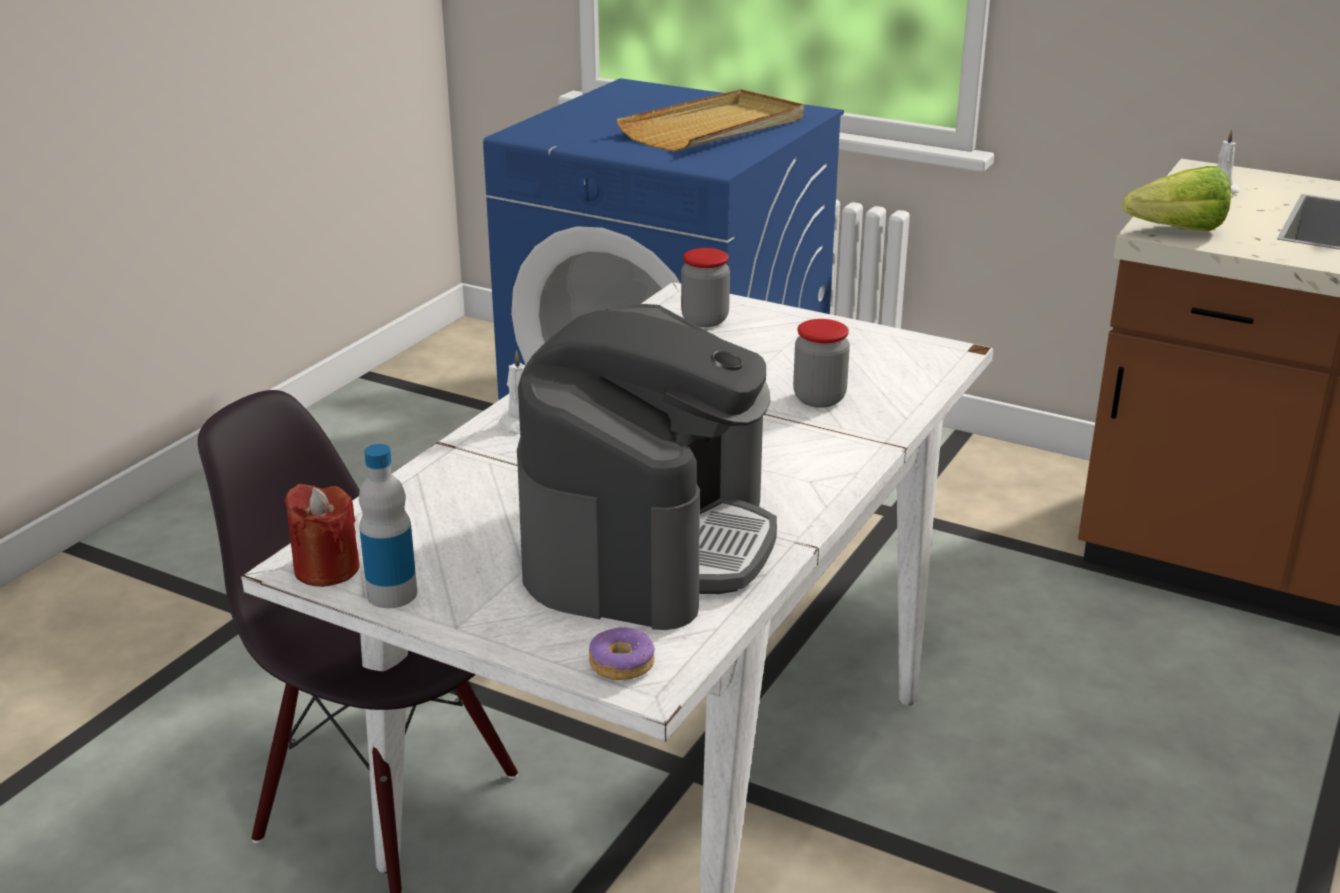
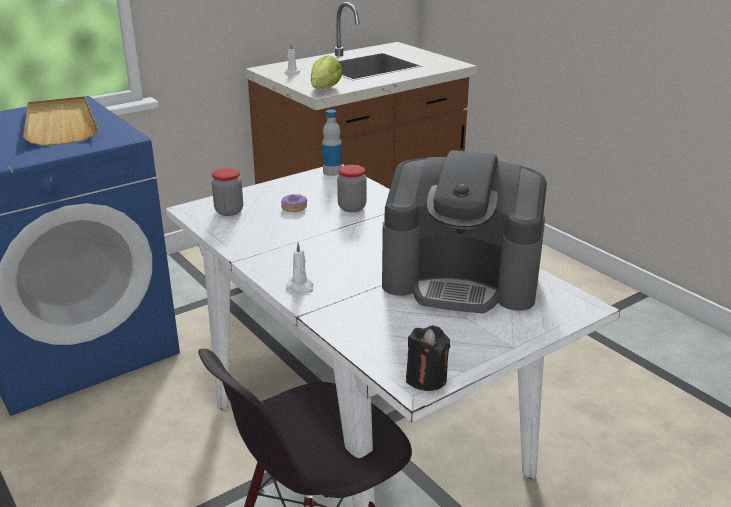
camera: 65 degrees left, 0 degrees up
(327, 569) = (426, 378): red candle -> black candle
(392, 594) = (468, 361): bottle -> bottle (332, 172)
(622, 664) = (568, 309): donut -> donut (294, 207)
(648, 542) = (461, 279): coffee machine -> coffee machine turned 150 degrees clockwise

